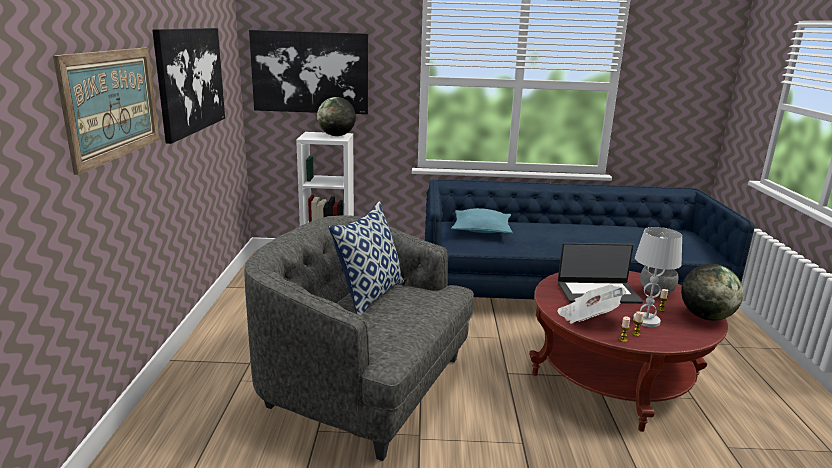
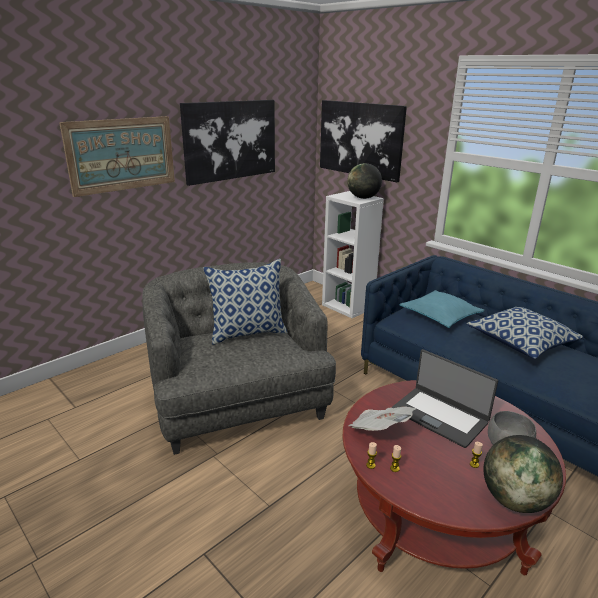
camera: 45 degrees right, 5 degrees up
(558, 230) = (520, 343): none -> pillow
(646, 321) = (433, 464): white table lamp -> none

